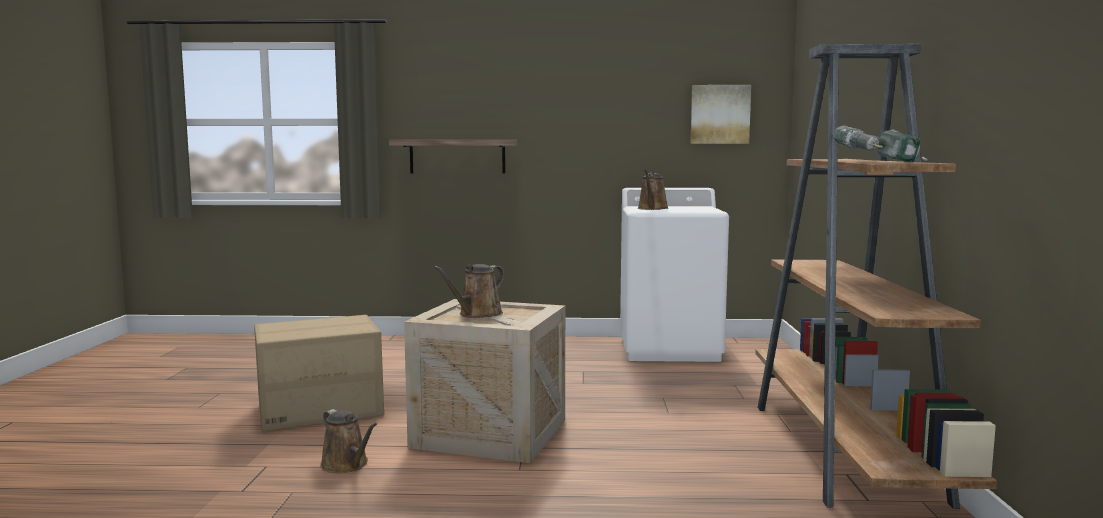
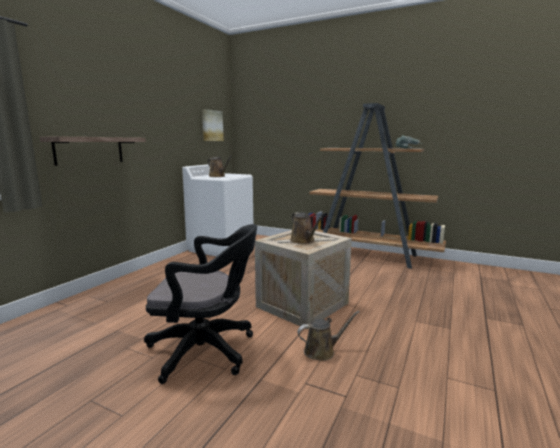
camera: 65 degrees left, 5 degrees up
(320, 410) = (207, 351): cardboard box -> black office chair

